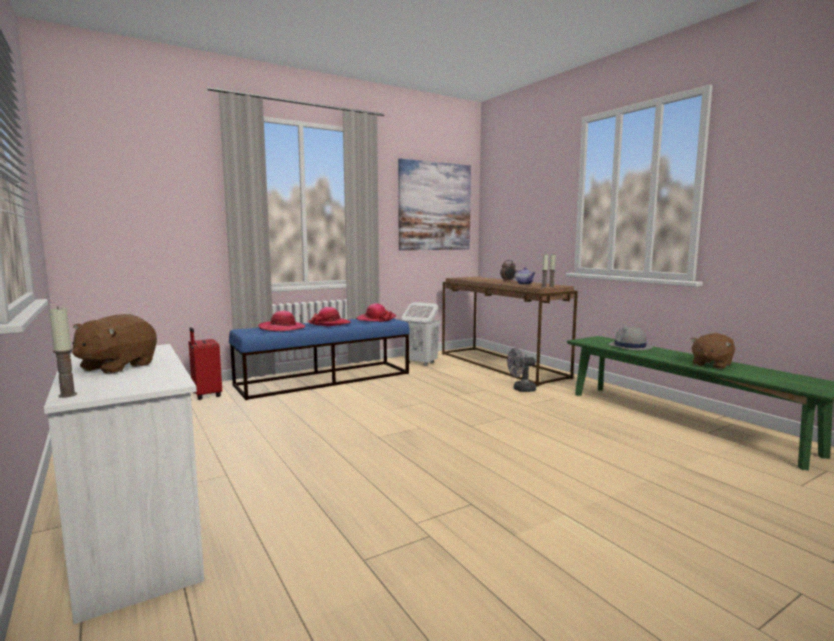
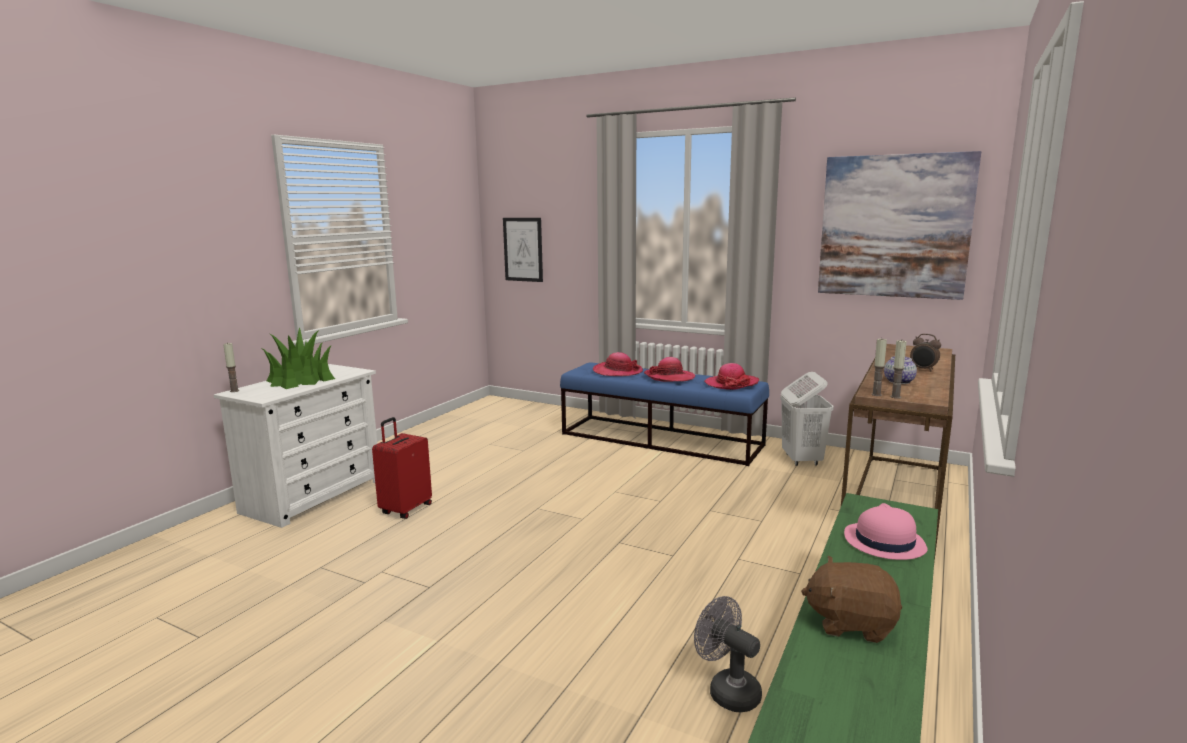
camera: 60 degrees right, 5 degrees up
(115, 221) = (523, 249): none -> picture
(116, 367) = (300, 380): brown plush toy -> potted plant
(206, 395) = (555, 419): red suitcase -> red suitcase (405, 509)
(521, 389) = (801, 542): grey fan -> grey fan (727, 690)
(629, 347) = (883, 542): grey hat -> pink hat

